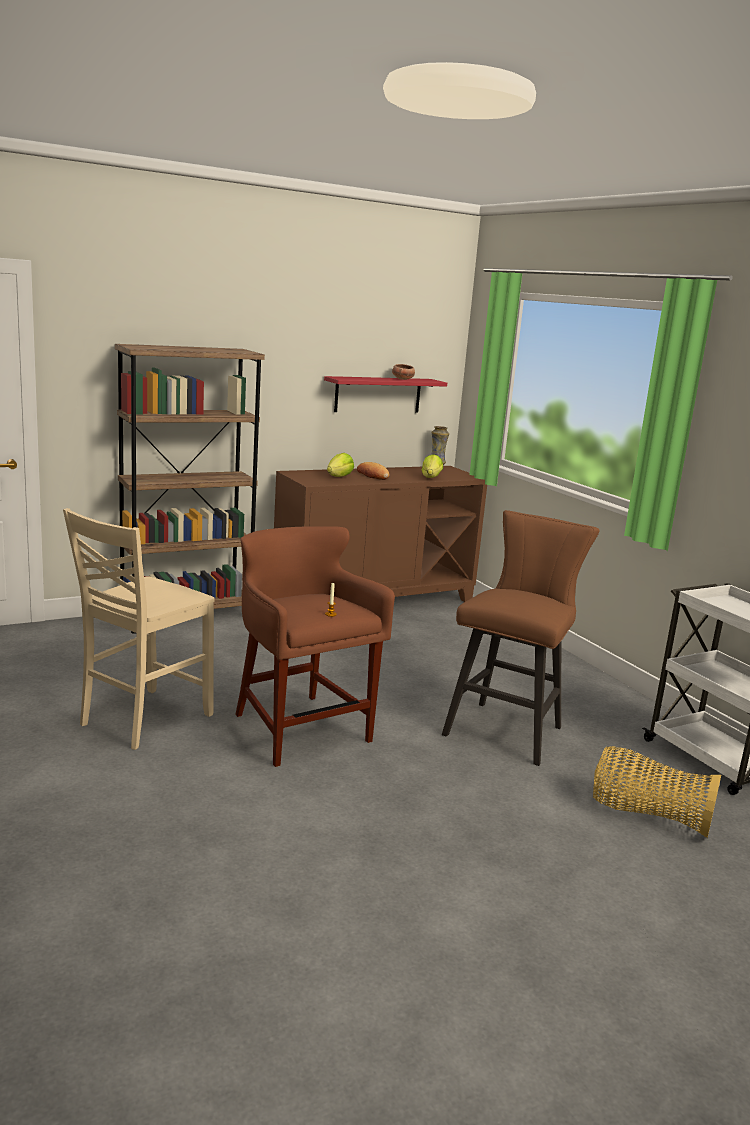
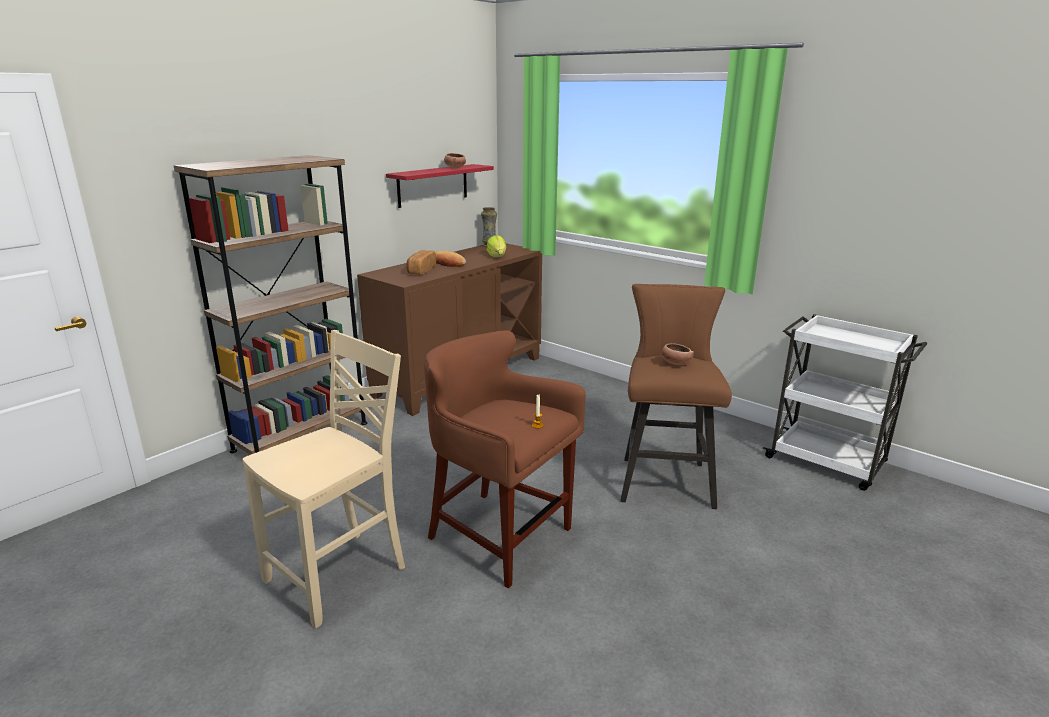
camera: 20 degrees left, 5 degrees up
(143, 719) = (340, 575): beige chair -> beige chair turned 150 degrees counterclockwise
(339, 477) = (421, 270): lettuce -> bread
(518, 596) = (675, 363): none -> bowl
(648, 815) = (829, 531): basket -> none

